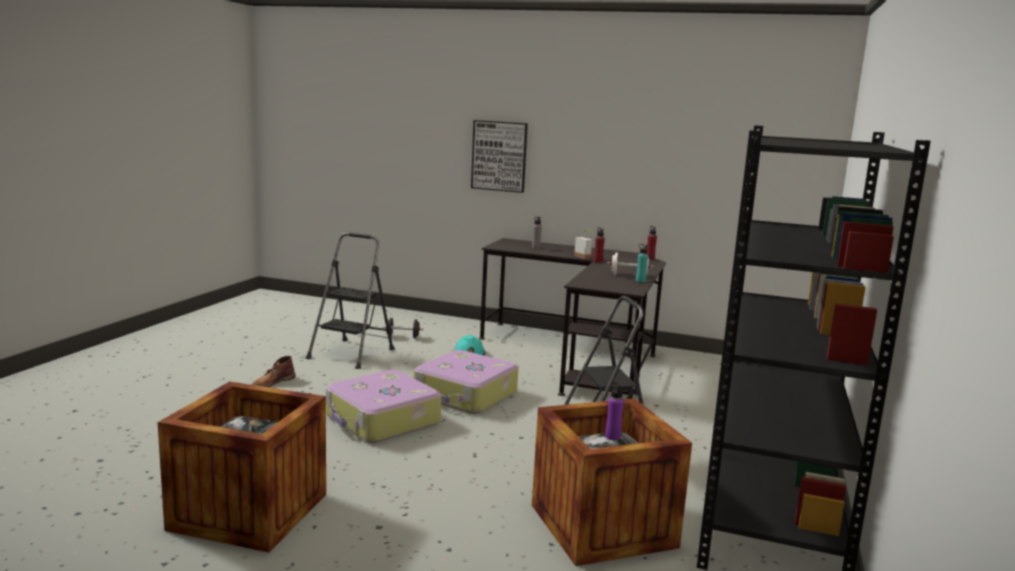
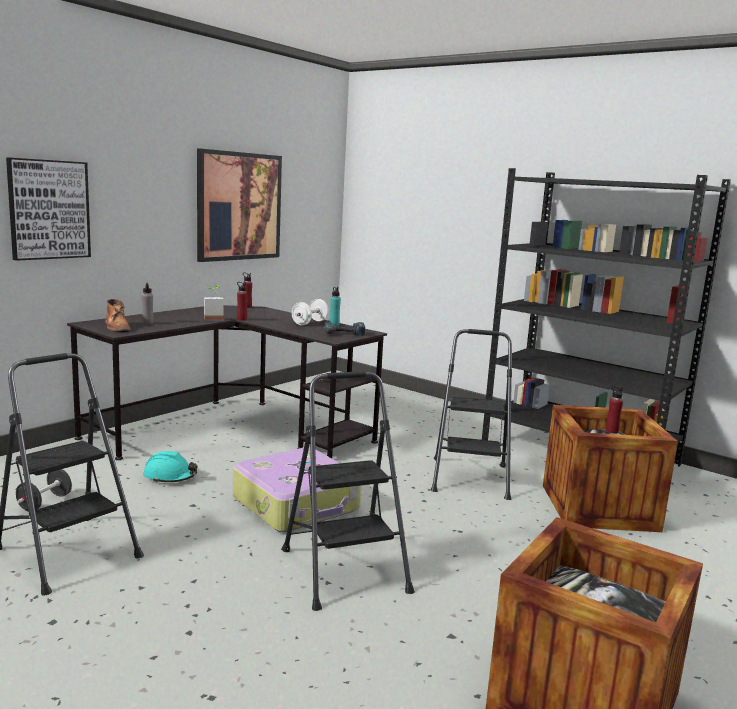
camera: 70 degrees left, 0 degrees up
(273, 382) = (131, 640): brown boot -> brown boot (117, 327)
(382, 420) = (343, 567): suitcase -> black step ladder
(612, 437) = (611, 431): purple bottle -> red bottle
(613, 285) = (343, 332): none -> power drill
(677, 165) = (239, 206): none -> picture

